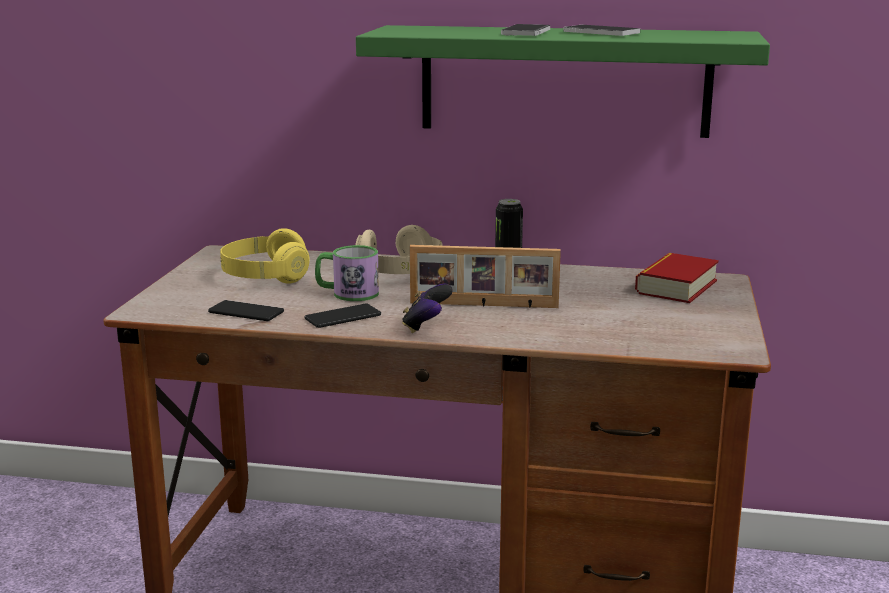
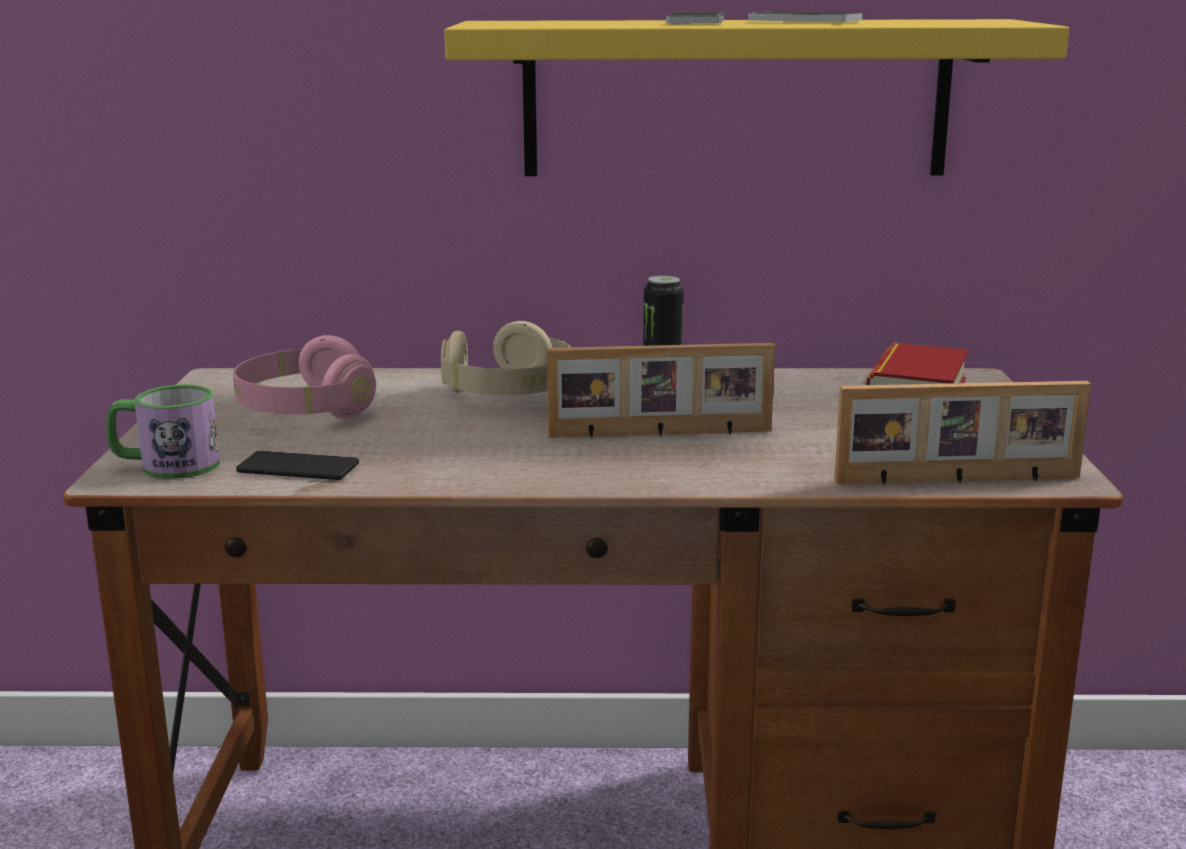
camera: 10 degrees left, 0 degrees up
(265, 276) = (305, 410): yellow headphones -> pink headphones
(343, 317) = (456, 466): phone -> none
(347, 293) = (445, 429): mug -> mug (166, 466)
(426, 327) = (592, 473): game controller -> none
(564, 81) = (735, 98): green shelf -> yellow shelf
(663, 348) = (958, 480): none -> picture frame

